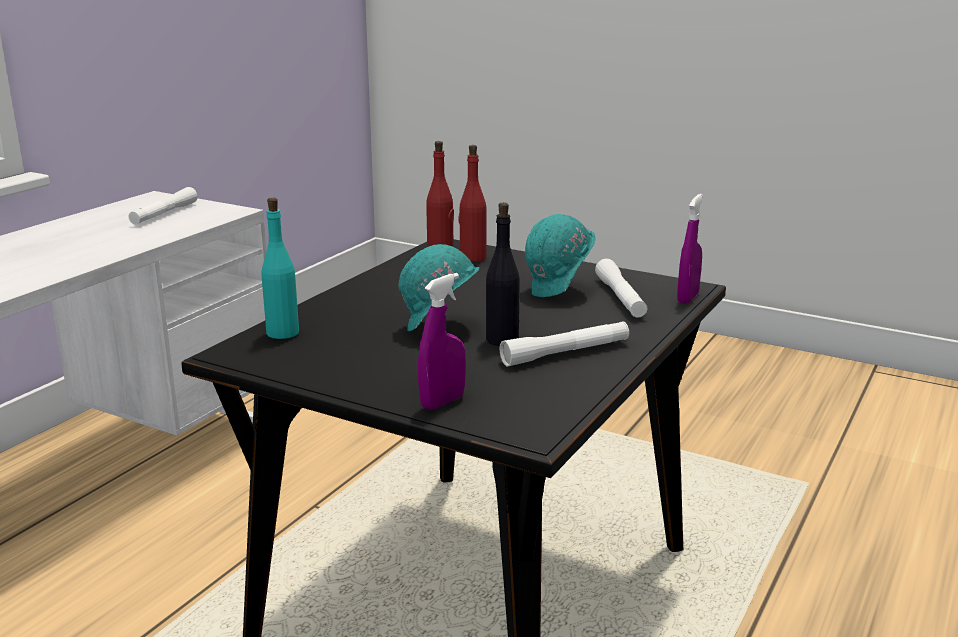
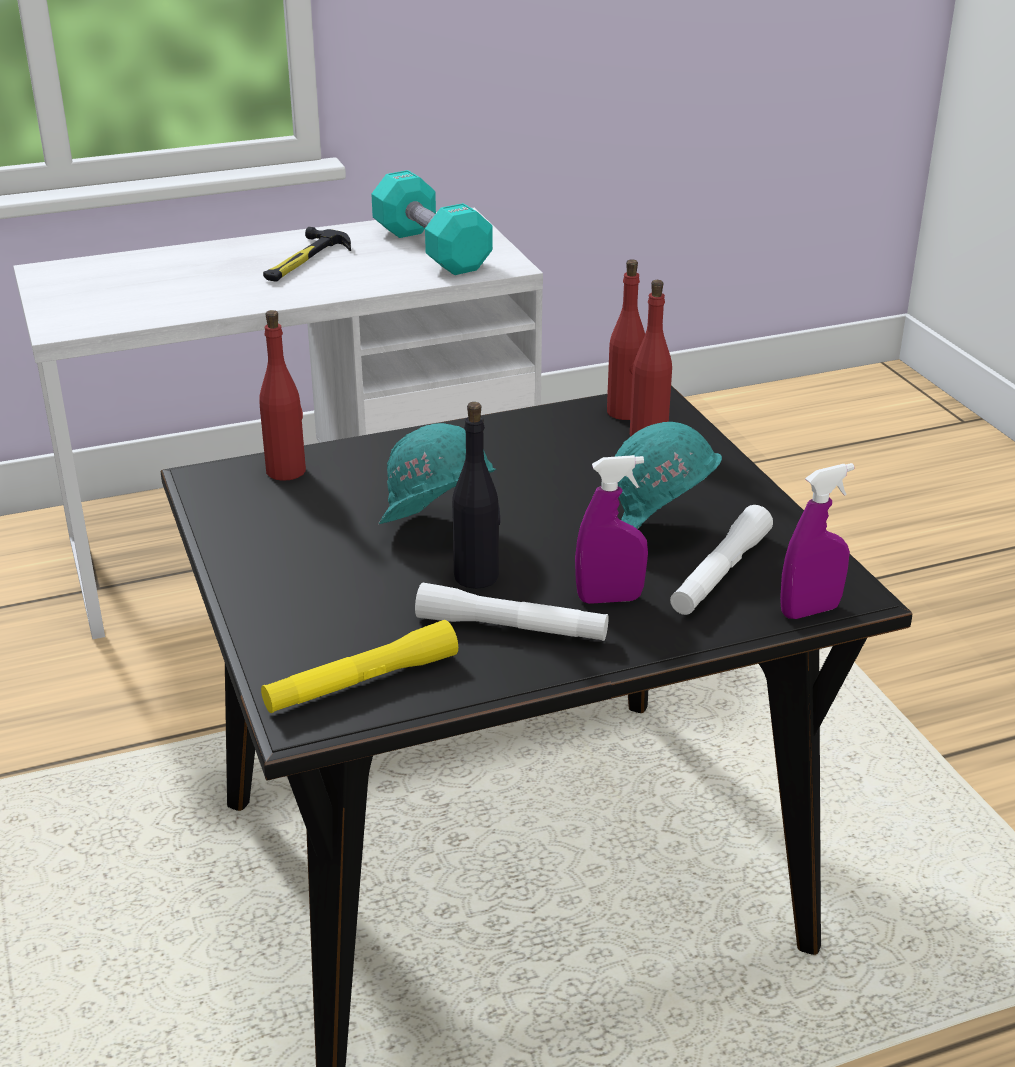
camera: 40 degrees right, 10 degrees up
(76, 238) = (304, 261): none -> hammer
(164, 214) = (431, 249): white flashlight -> turquoise dumbbell
(283, 333) = (286, 471): turquoise bottle -> red bottle
(442, 402) = (284, 633): purple spray bottle -> purple spray bottle (609, 599)
(534, 405) = (361, 682): none -> yellow flashlight

